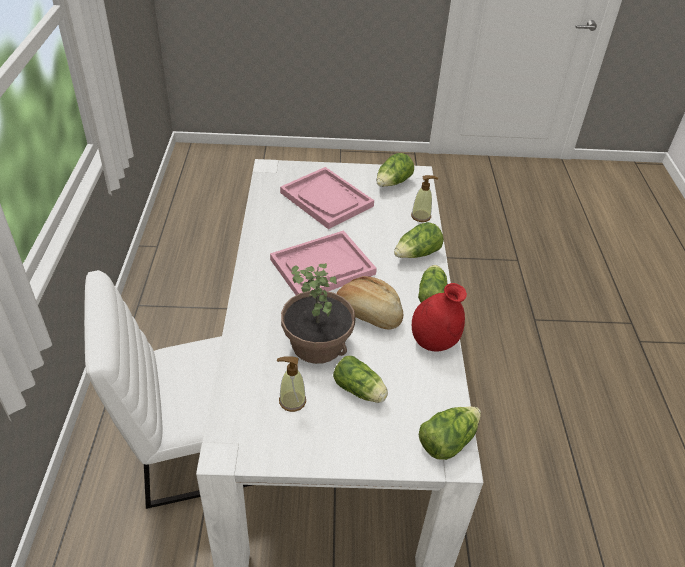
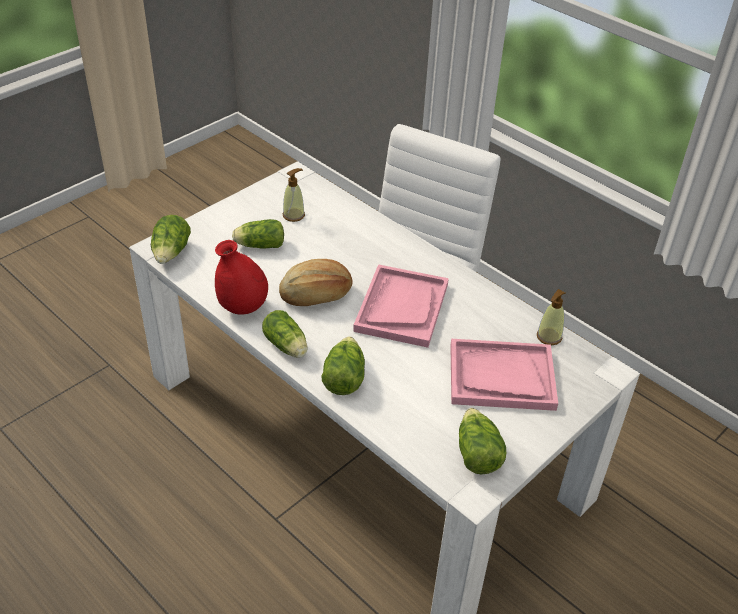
camera: 135 degrees right, 0 degrees up
(318, 344) = (323, 253): potted plant -> none
(421, 216) = (393, 428): soap dispenser -> soap dispenser (549, 337)

